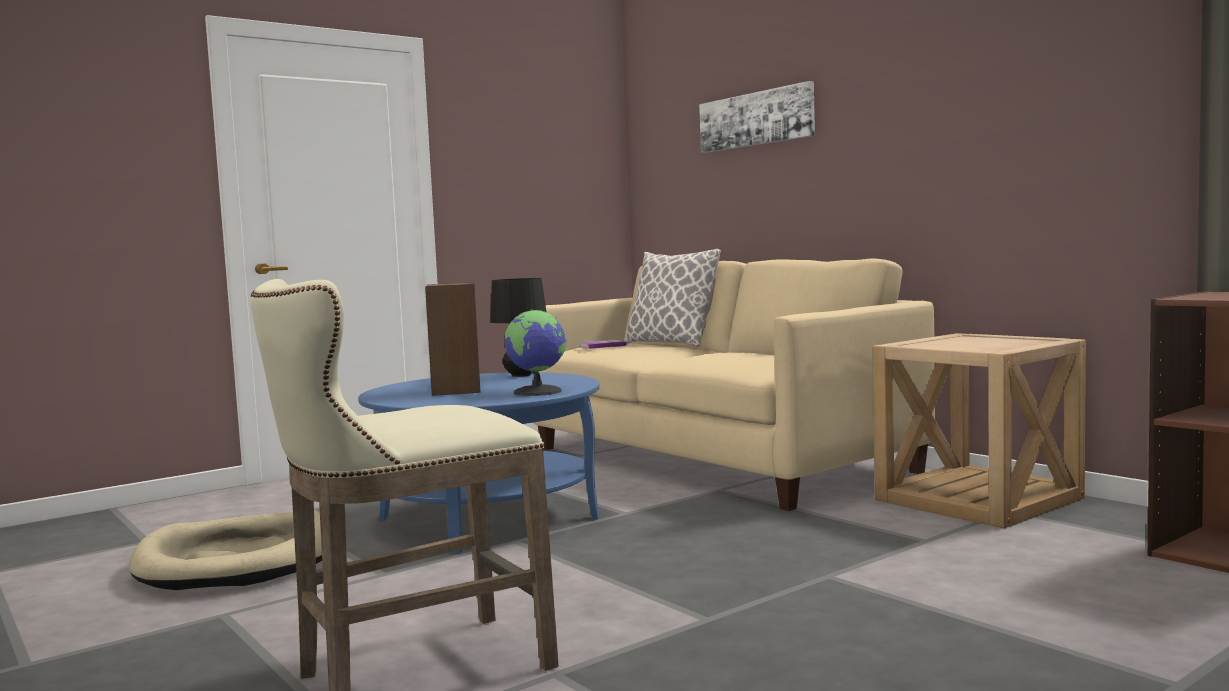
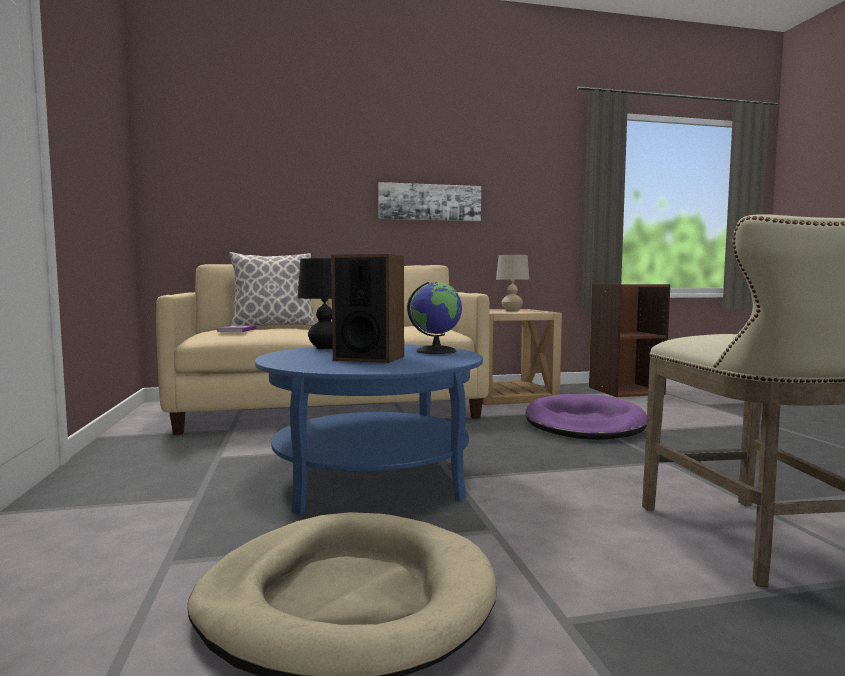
camera: 65 degrees left, 0 degrees up
(756, 119) = (300, 162): picture -> picture (430, 202)
(862, 559) = (584, 424): none -> purple dog bed
(992, 343) = (512, 311): none -> beige table lamp

